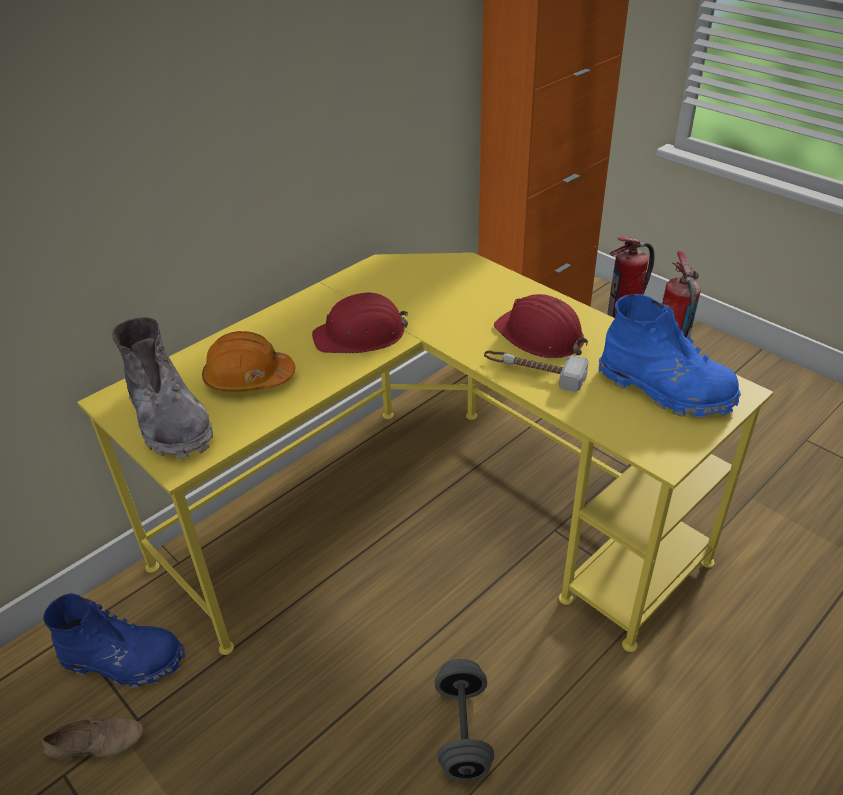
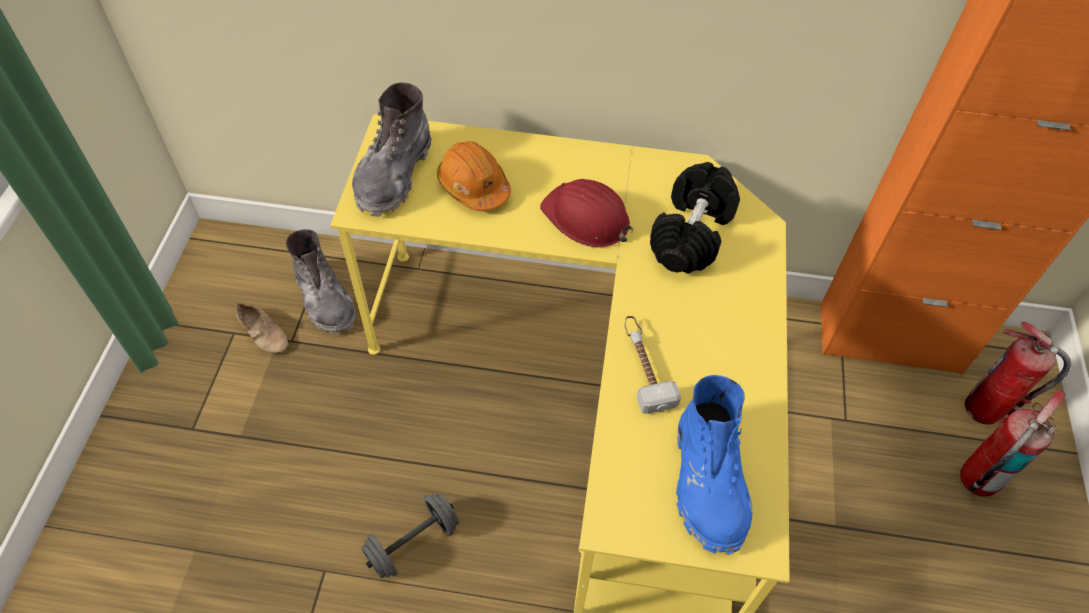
camera: 50 degrees right, 15 degrees up
(124, 660) = (325, 300): blue boot -> grey boot
(437, 294) = (691, 234): none -> black dumbbell
(540, 336) = (701, 343): red hard hat -> none

